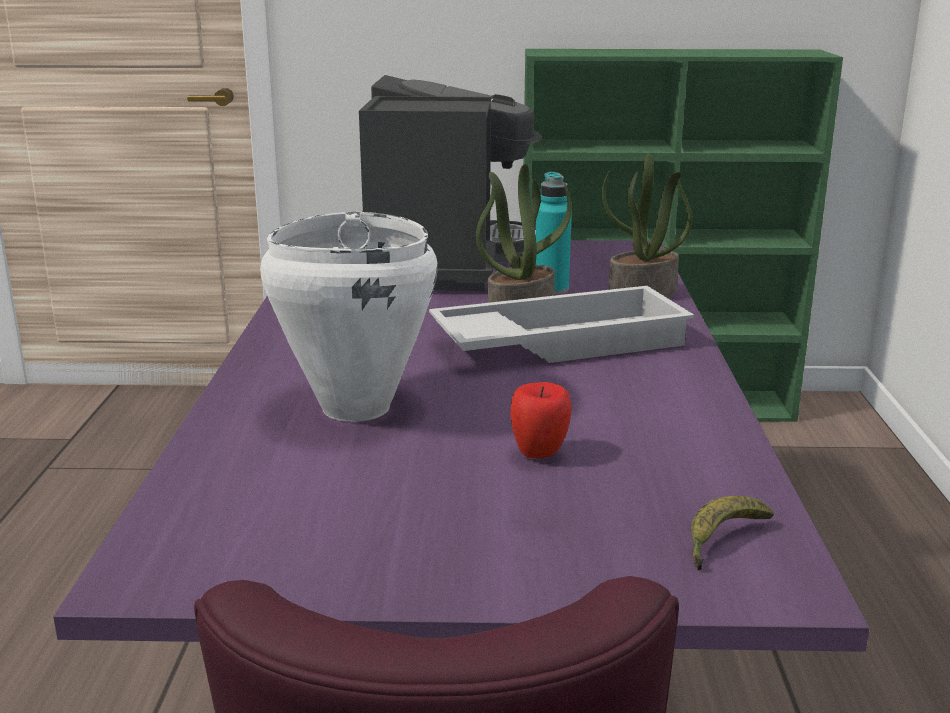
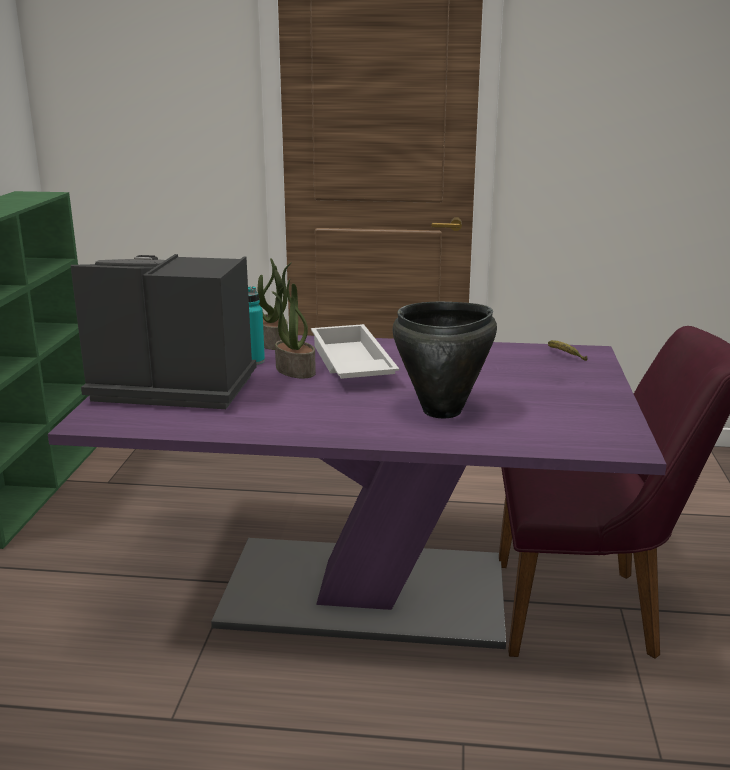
camera: 85 degrees left, 0 degrees up
(354, 408) = (442, 411): white cooking pot -> black cooking pot
(539, 454) = (495, 376): apple -> none

